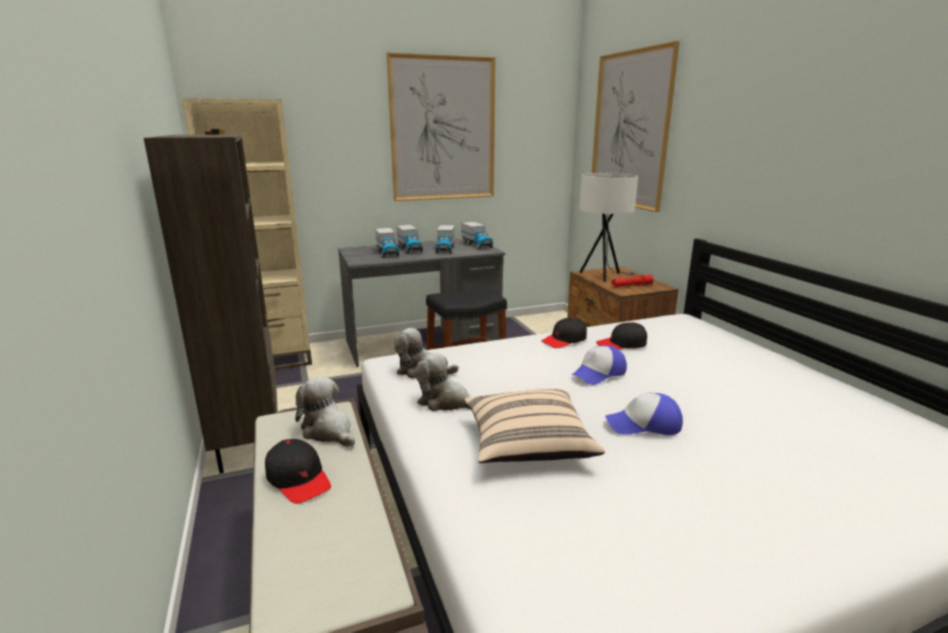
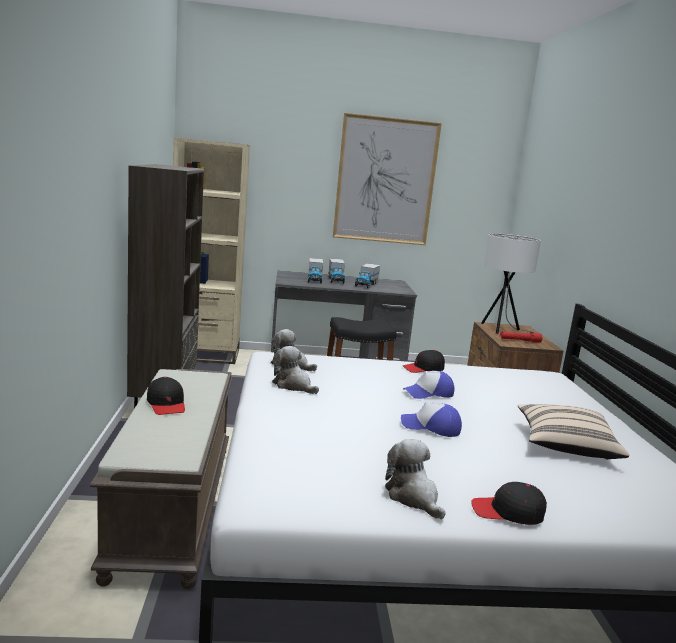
camera: 15 degrees right, 5 degrees down
(328, 431) = (201, 385): plush toy -> plush toy (413, 497)
(477, 245) = (397, 286): toy truck -> none
(527, 445) = (331, 419): beige pillow -> beige pillow (565, 446)
(621, 344) = (470, 380): black cap -> black cap (508, 512)
(630, 130) = (550, 199): picture -> none

